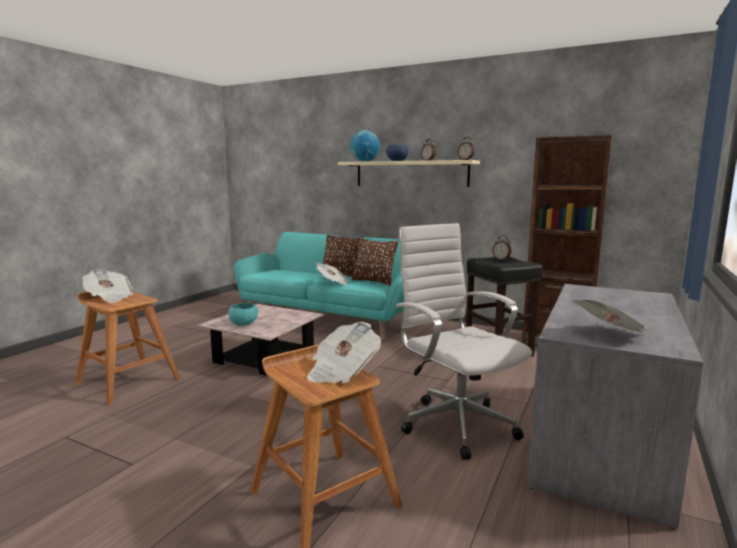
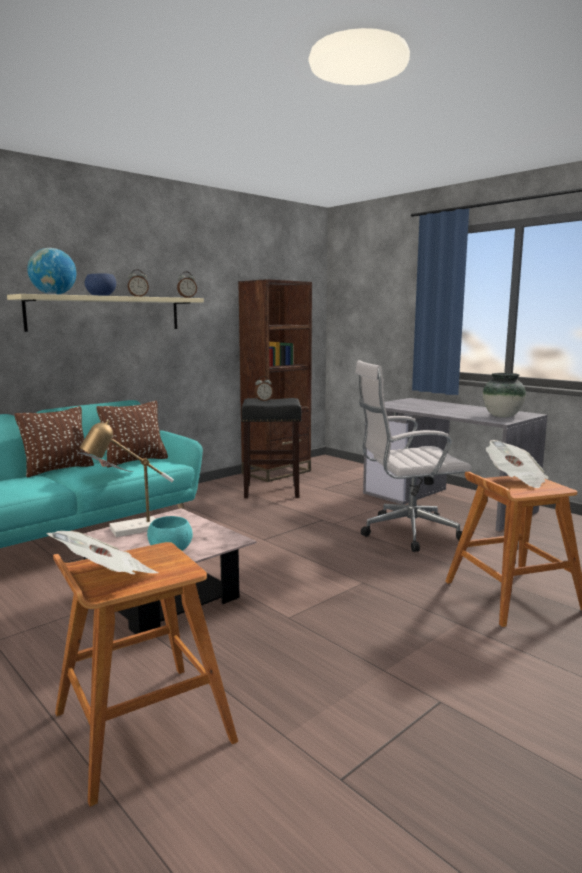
camera: 70 degrees left, 0 degrees up
(274, 311) = (128, 530): none -> table lamp
(610, 335) = (502, 416): newspaper -> vase

